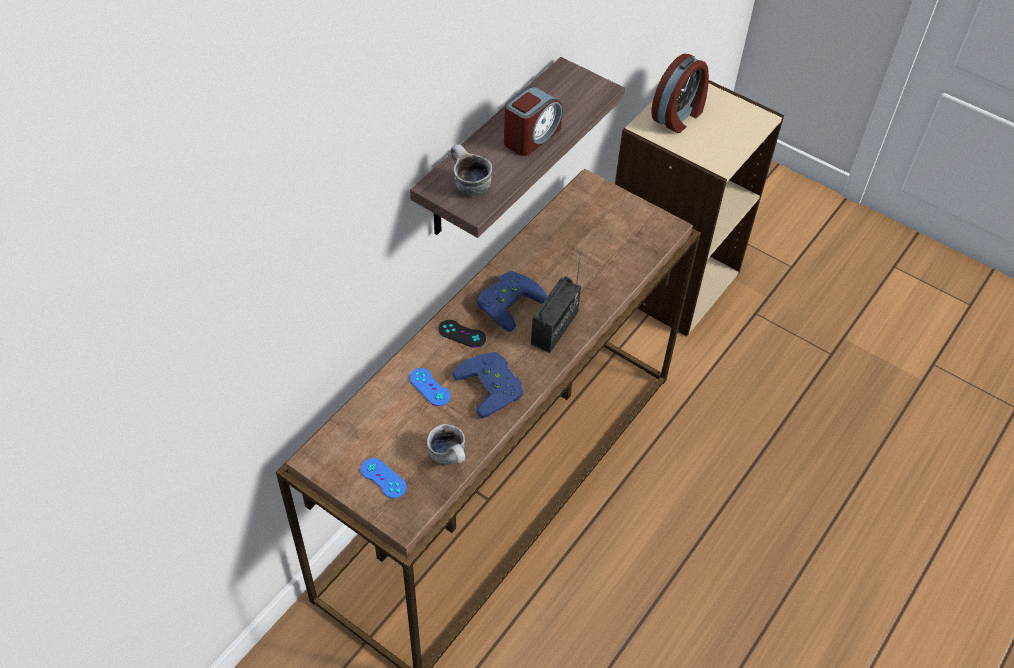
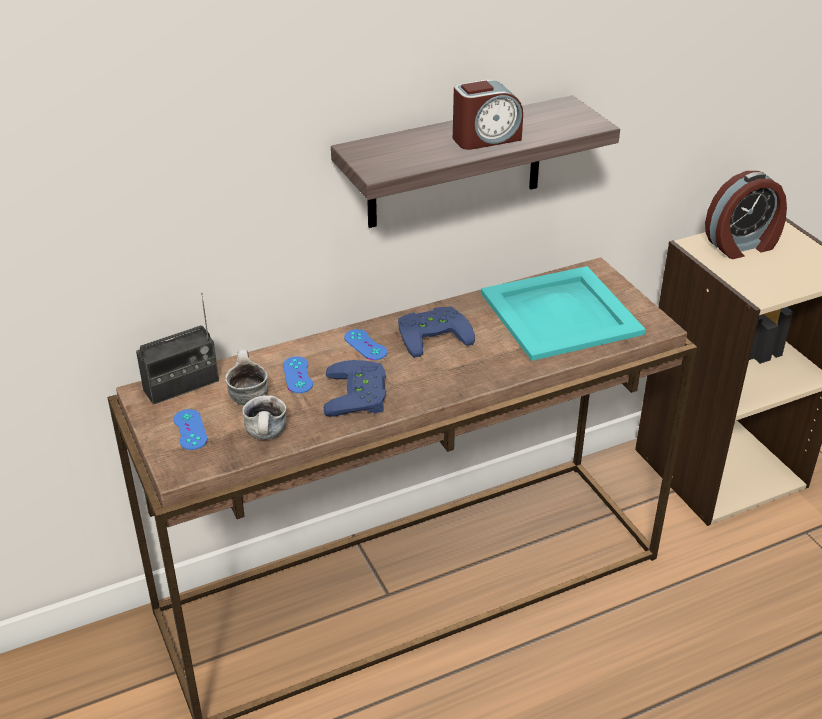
camera: 30 degrees right, 15 degrees down
(462, 334) = (365, 345): black game controller -> blue game controller
(468, 185) = (388, 155): mug -> mug (247, 395)
(555, 328) = (463, 369): radio -> radio (181, 386)
(589, 241) = (559, 313): none -> turquoise tray

